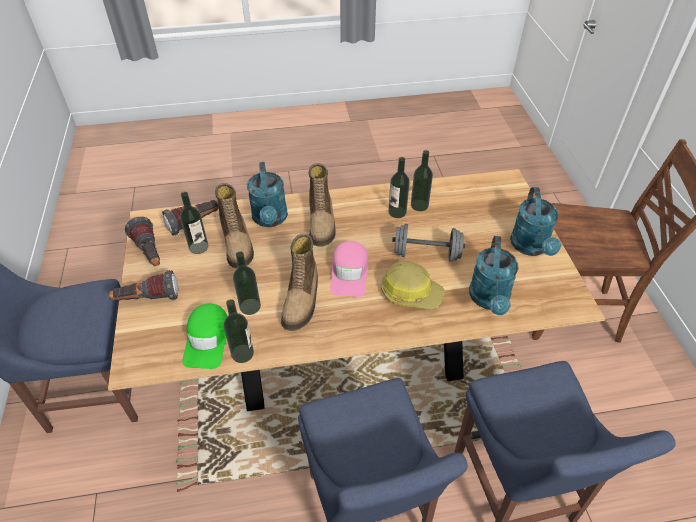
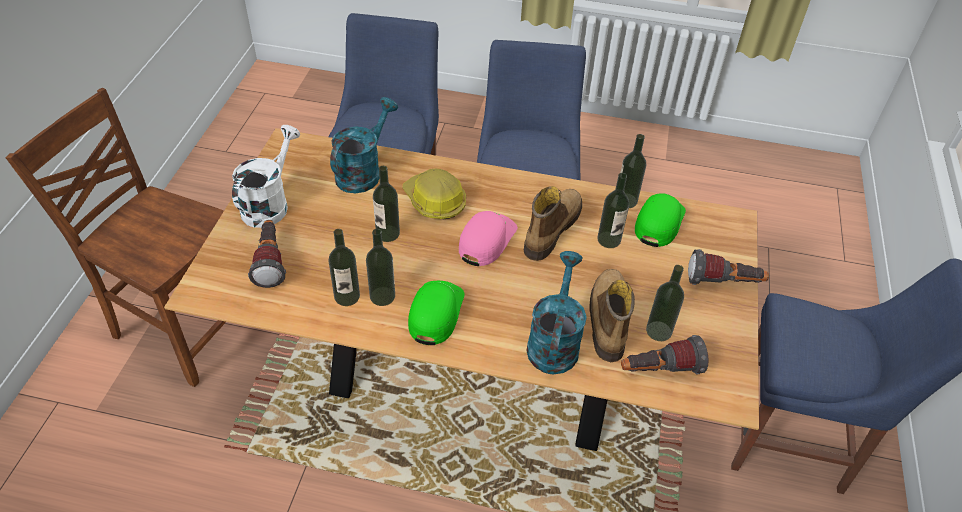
camera: 160 degrees left, 0 degrees up
(150, 253) = (723, 342): flashlight -> flashlight (270, 261)
(322, 223) = (488, 312): boot -> none
(356, 213) = (435, 313): none -> green cap
(426, 254) = (387, 233): grey dumbbell -> bottle
(531, 247) = (269, 203): turquoise watering can -> white watering can

